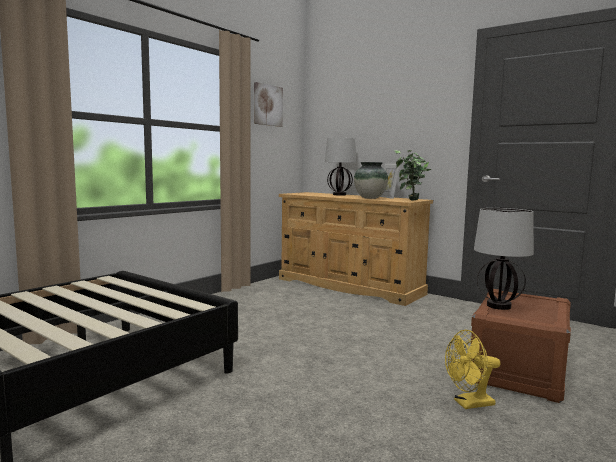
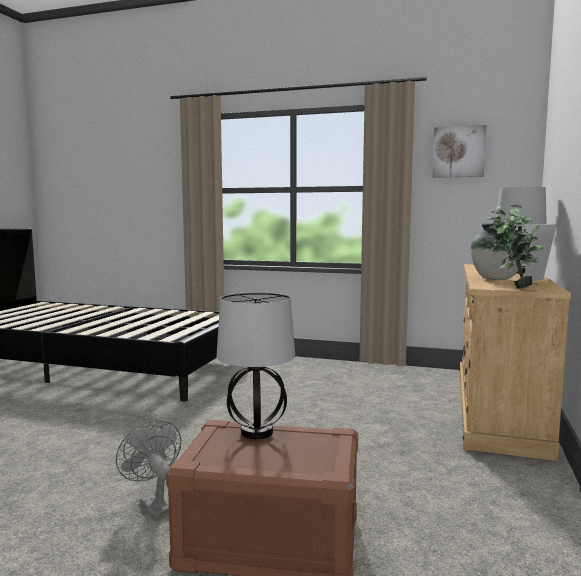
camera: 70 degrees right, 0 degrees up
(469, 404) = (153, 504): yellow fan -> grey fan

